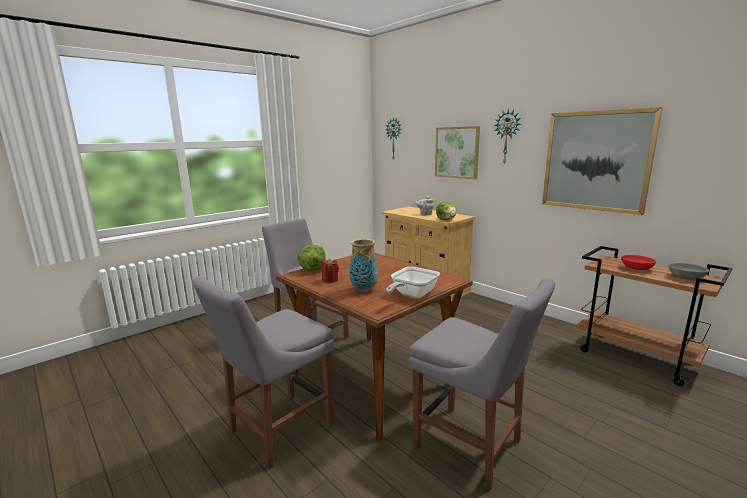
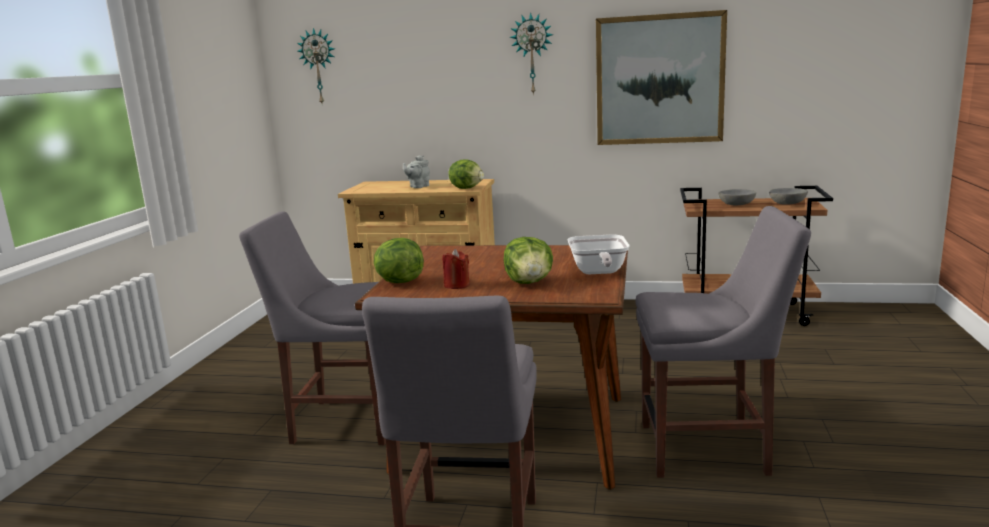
camera: 35 degrees left, 0 degrees up
(364, 289) = (529, 282): vase -> lettuce
(457, 152) = (449, 82): picture -> none
(636, 268) = (736, 204): red bowl -> grey bowl

